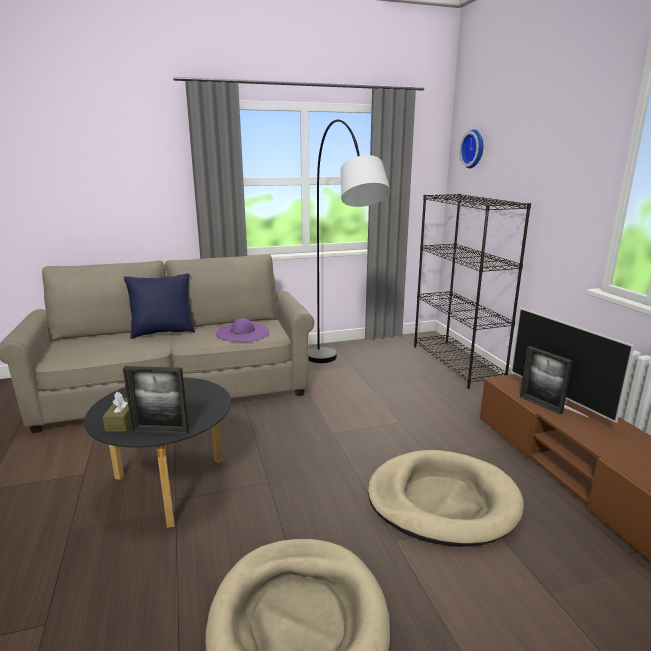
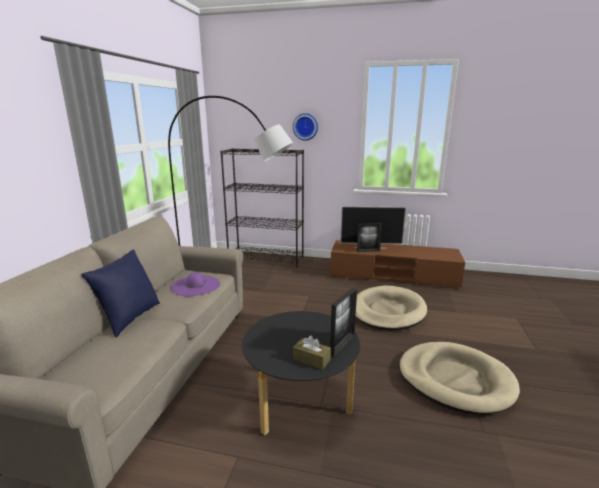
camera: 60 degrees left, 0 degrees up
(474, 149) = (237, 117): wall clock -> wall clock (305, 127)

